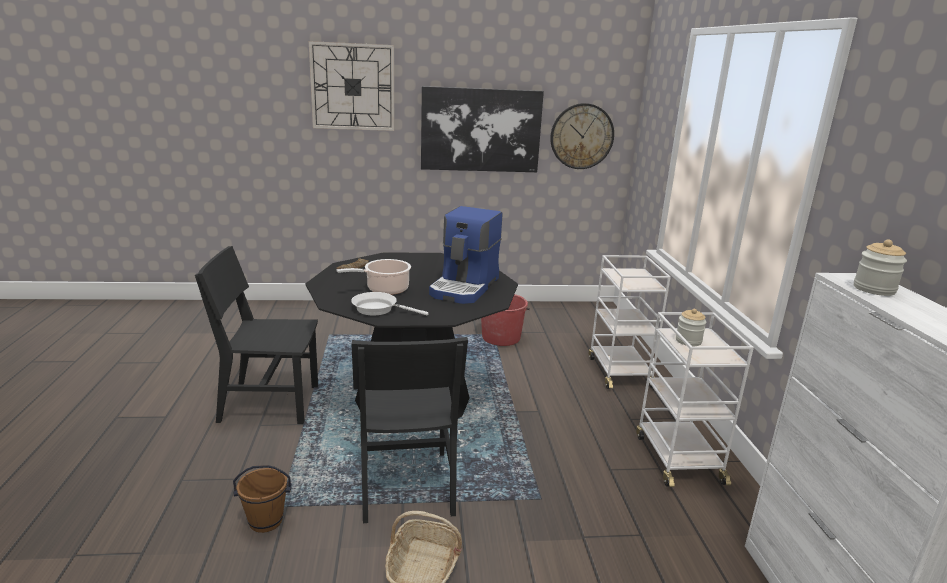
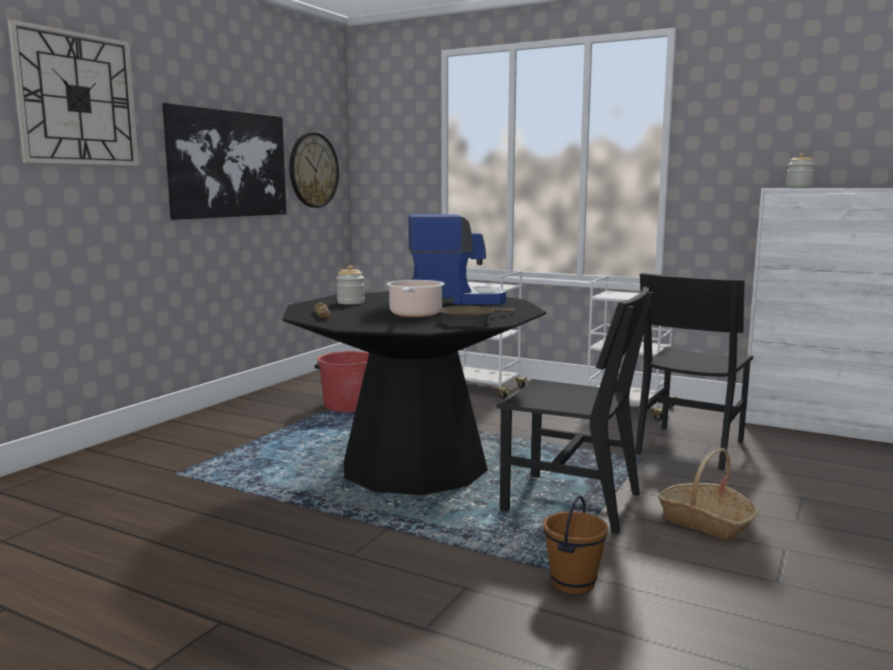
camera: 55 degrees left, 10 degrees down
(269, 403) = (302, 540): black chair -> black chair (690, 447)
(378, 309) = (470, 321): white frying pan -> brown frying pan
(465, 287) = (455, 300): coffee machine -> coffee machine turned 60 degrees counterclockwise
(688, 341) = (623, 296): jar -> jar (350, 302)

